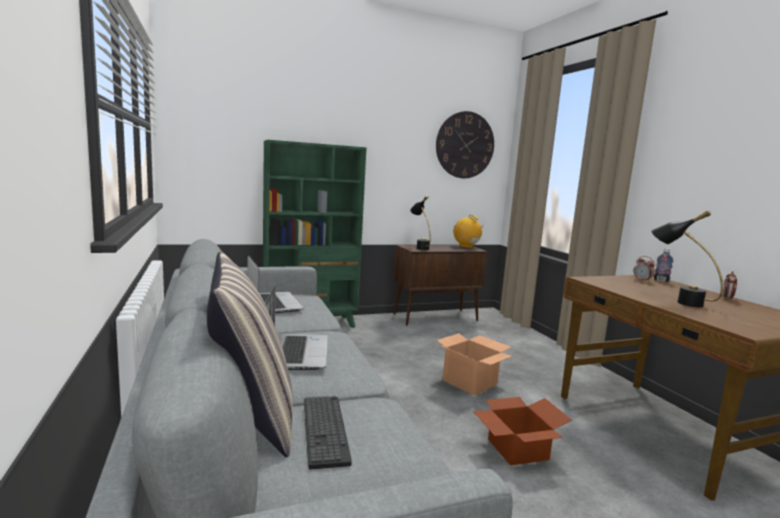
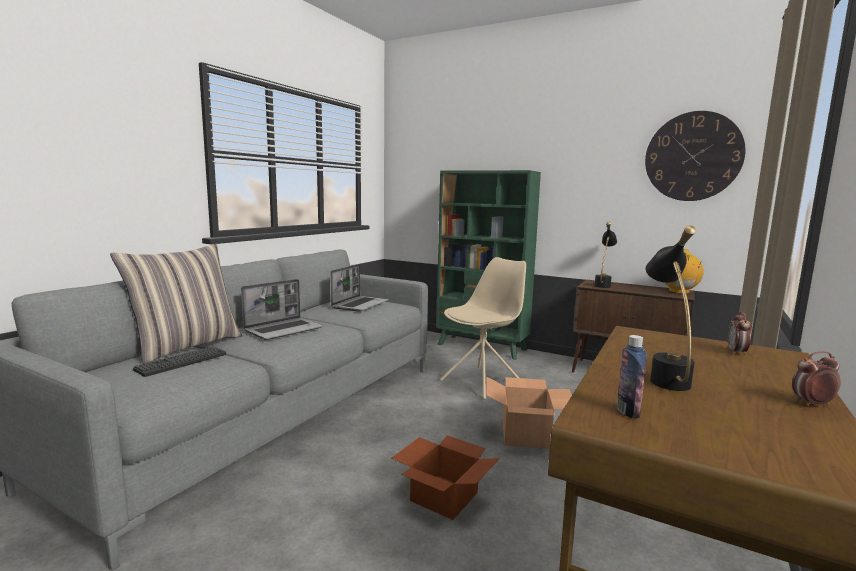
camera: 50 degrees right, 0 degrees up
(370, 354) = (482, 382): none -> beige chair
(661, 281) = (782, 361): bottle -> bottle (628, 412)

